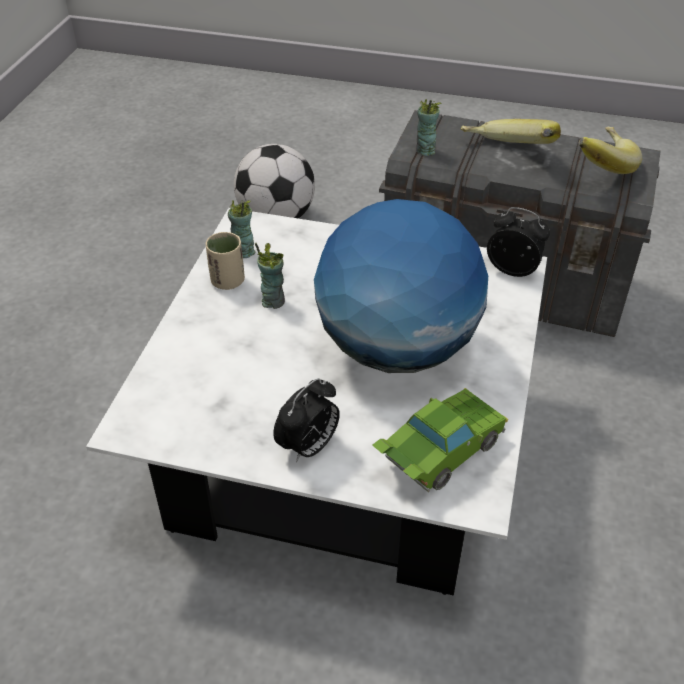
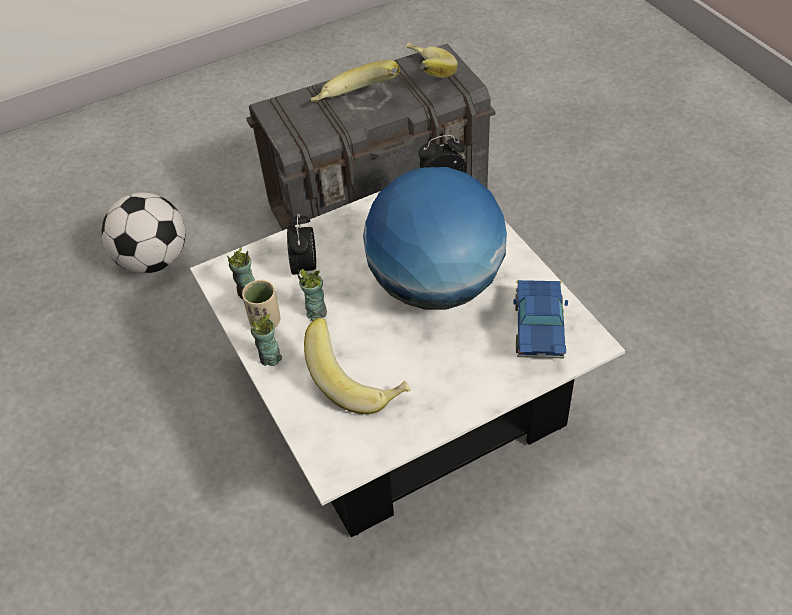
camera: 40 degrees left, 5 degrees up
(233, 377) = (358, 382): none -> banana
(308, 447) = (462, 387): alarm clock -> alarm clock (305, 268)
(425, 150) = (298, 132): cup -> cup (270, 358)
(438, 455) = (538, 333): green toy car -> blue toy car

